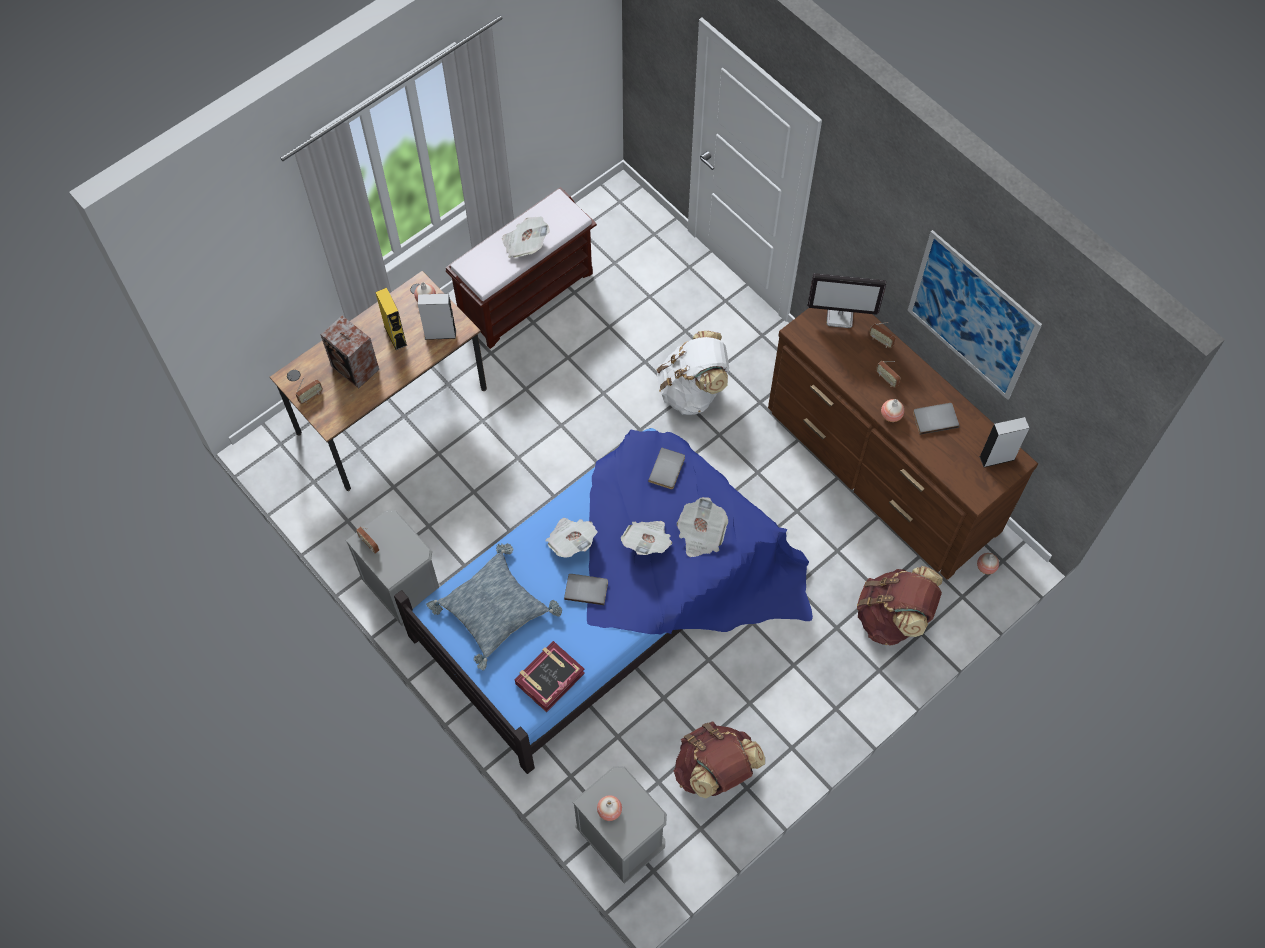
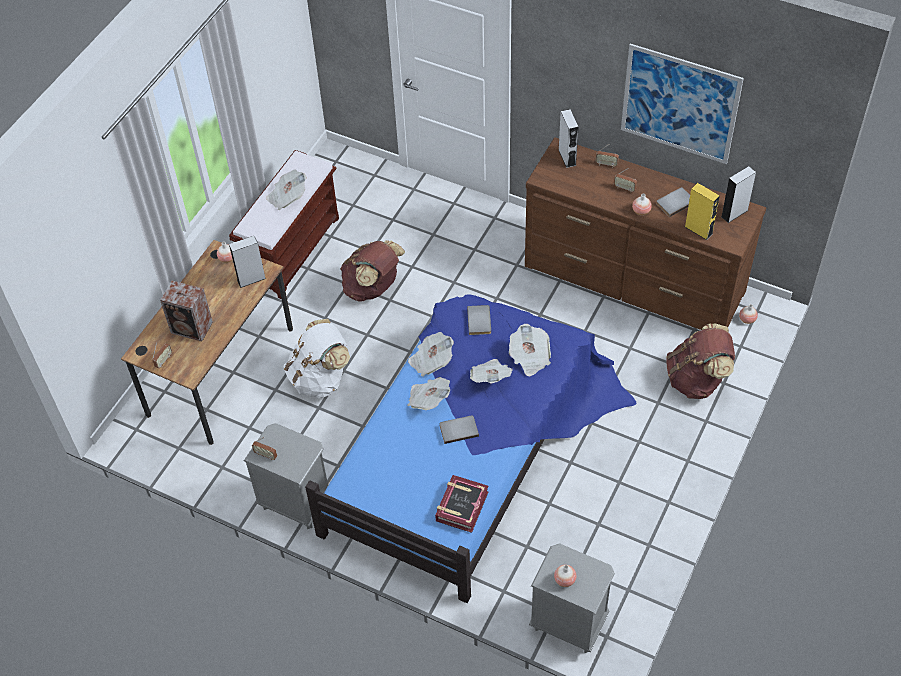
camera: 20 degrees left, 10 degrees down
(395, 336) = (214, 293): yellow speaker -> yellow speaker (698, 230)
(495, 608) = (391, 471): pillow -> none
(594, 497) = (431, 361): none -> newspaper
(692, 390) = (459, 274): white backpack -> white backpack (320, 378)
(714, 771) = (617, 542): brown backpack -> brown backpack (373, 288)
(840, 316) = (567, 157): monitor -> grey speaker

